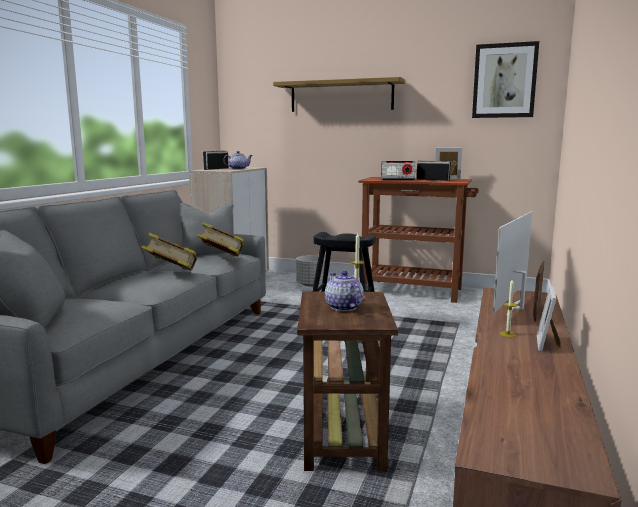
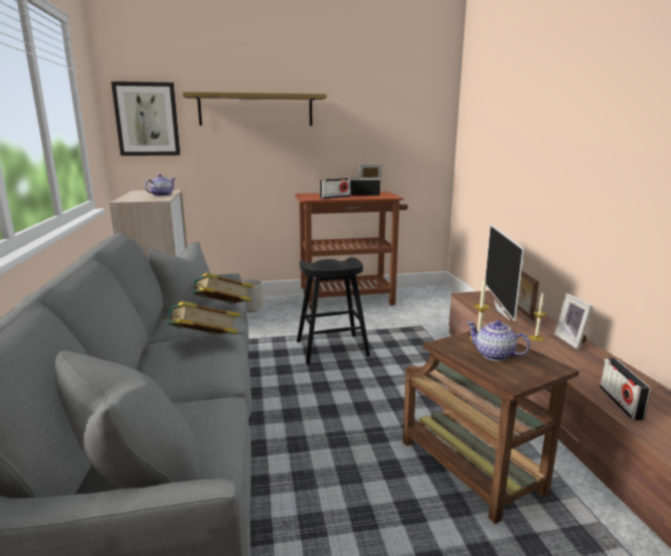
camera: 30 degrees left, 5 degrees up
(216, 169) = (134, 197): radio -> radio (620, 403)
(504, 81) = (411, 101): picture -> picture (147, 119)

